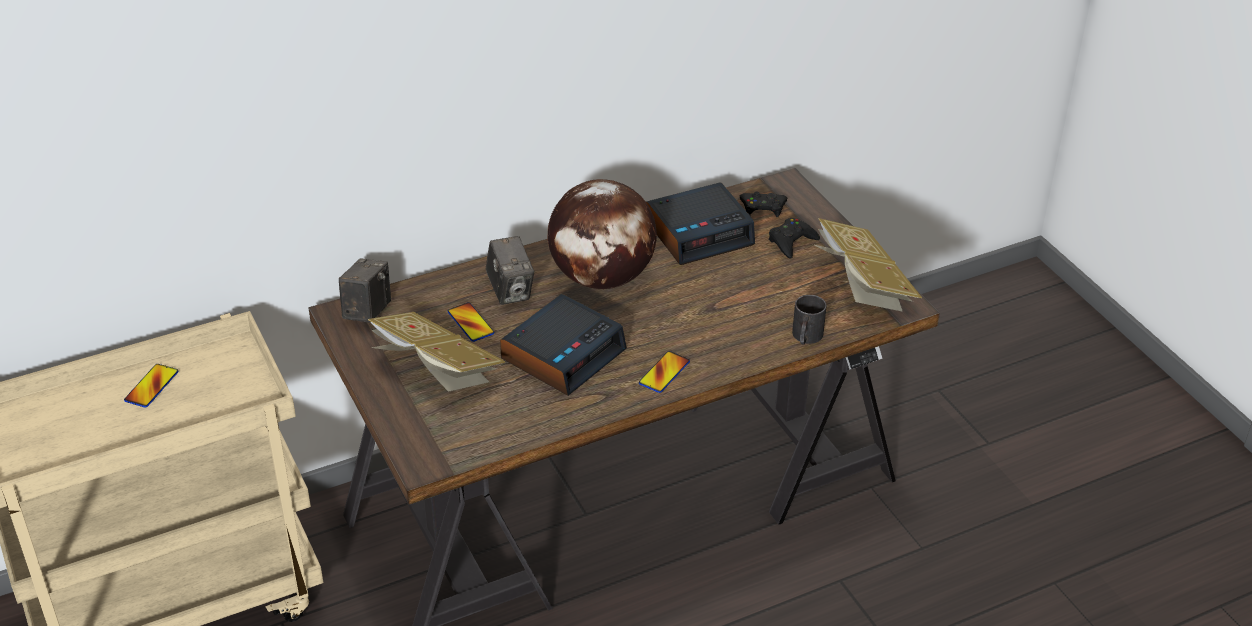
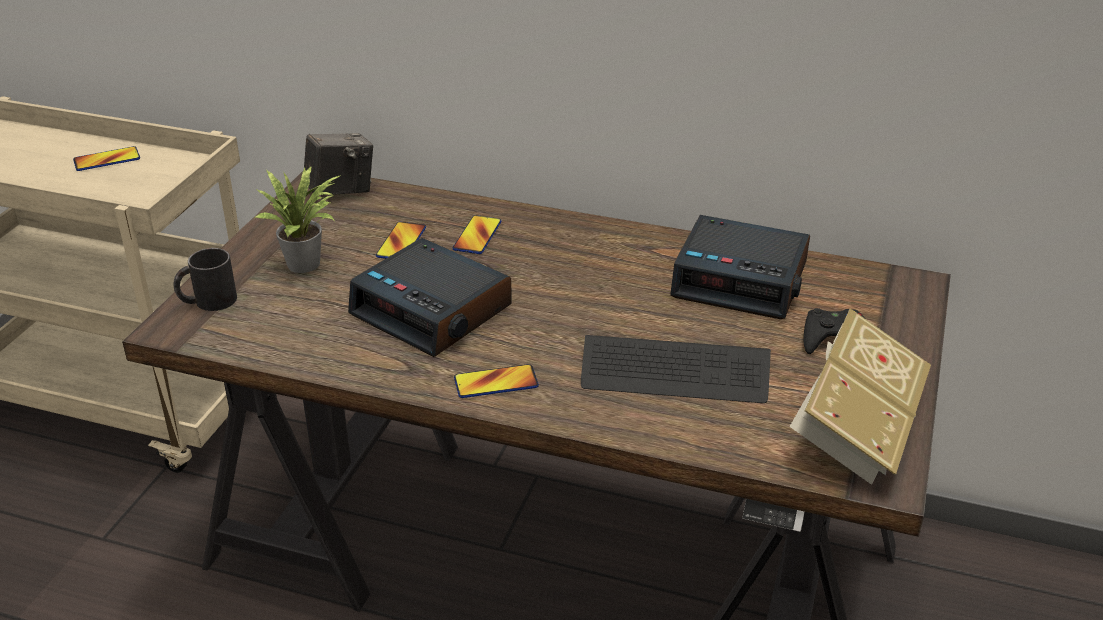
camera: 45 degrees right, 5 degrees down
(436, 372) = (308, 263): book -> potted plant
(510, 291) = (477, 236): camera -> phone
(563, 354) = (433, 311): alarm clock -> alarm clock turned 45 degrees clockwise
(602, 278) = (577, 268): globe -> none
(743, 309) = (674, 373): none -> keyboard
(763, 207) = (851, 292): black game controller -> none
(806, 337) = (703, 440): black mug -> black mug (207, 301)

